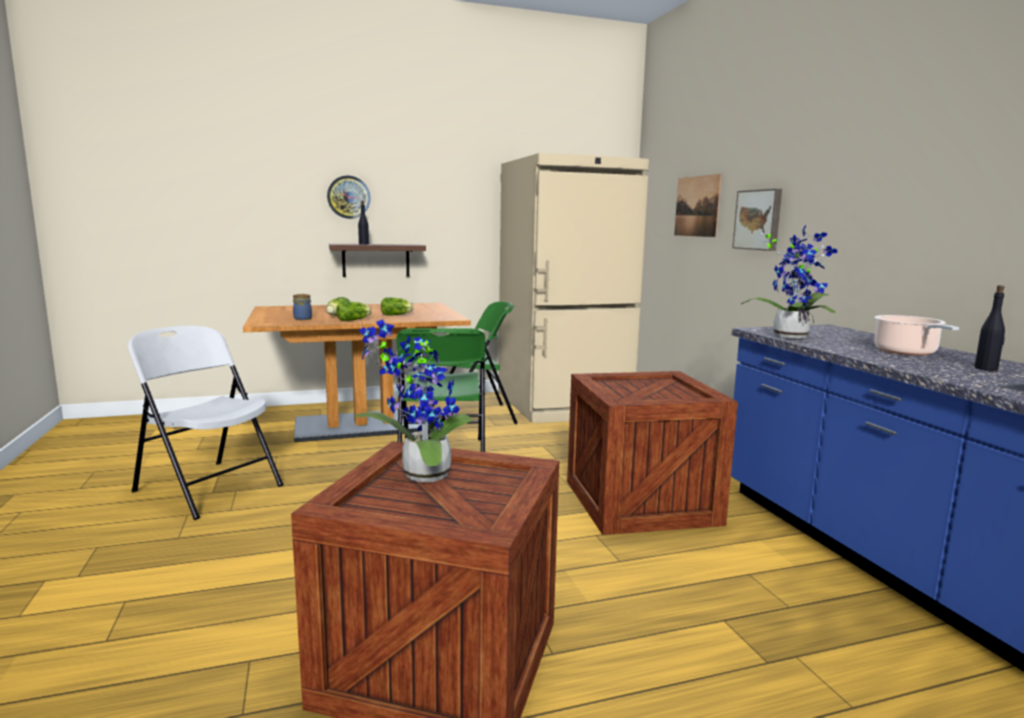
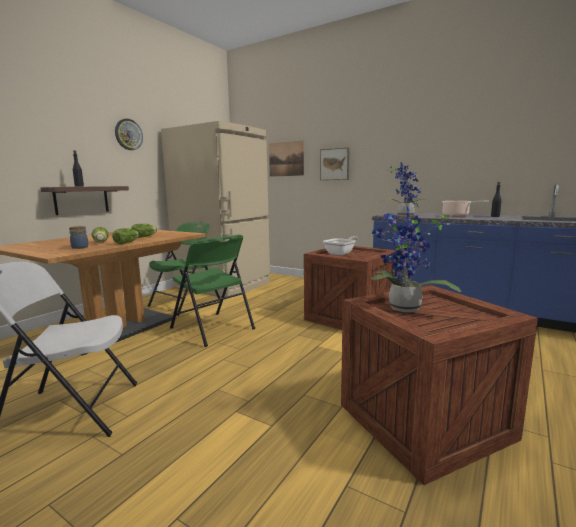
camera: 40 degrees left, 0 degrees up
(348, 197) = (53, 147): wall clock -> wall clock (128, 134)
(635, 386) = (341, 253): none -> frying pan

